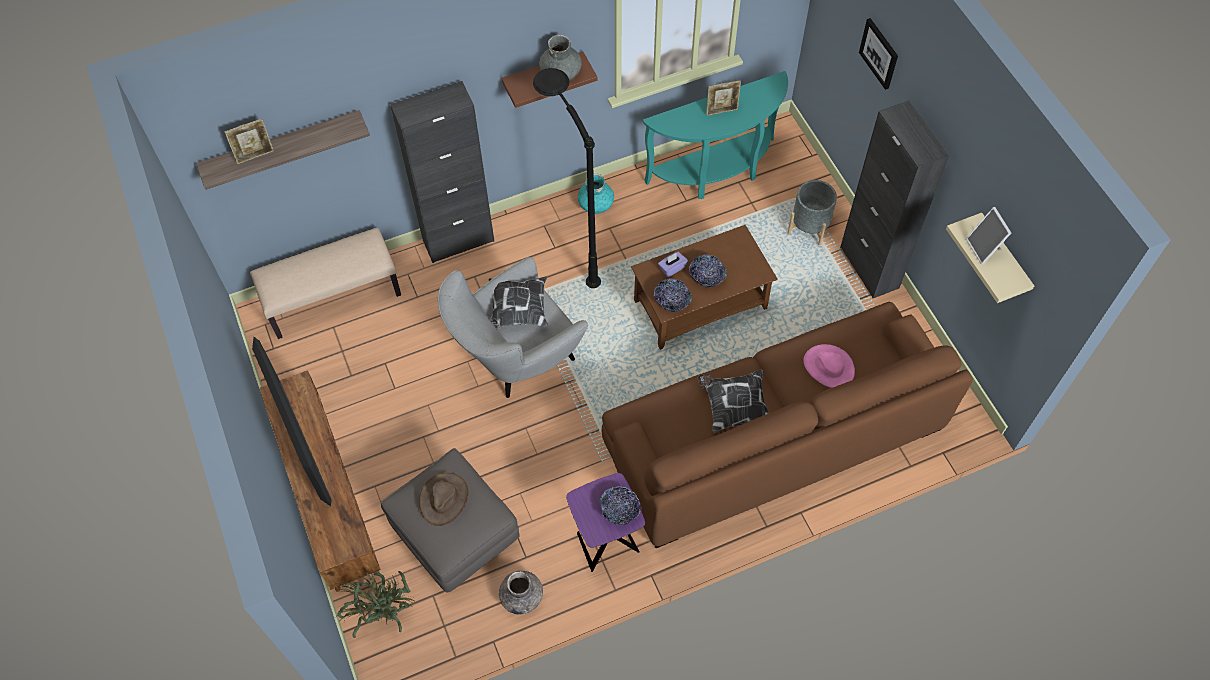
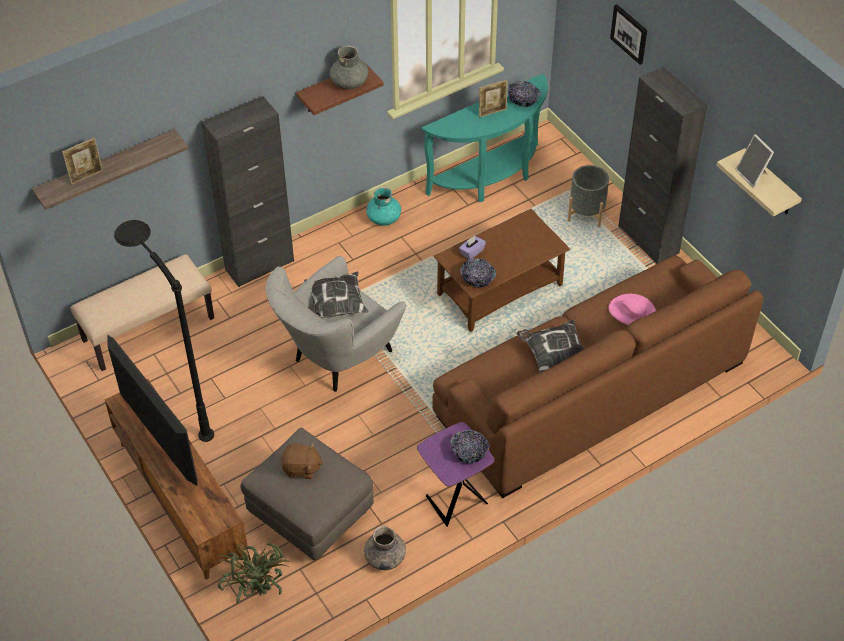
camera: 10 degrees left, 10 degrees down
(444, 499) = (301, 468): brown hat -> brown plush toy
(570, 247) = (367, 257): black floor lamp -> black floor lamp (179, 404)
(707, 276) = (505, 255): bowl -> bowl (523, 99)

